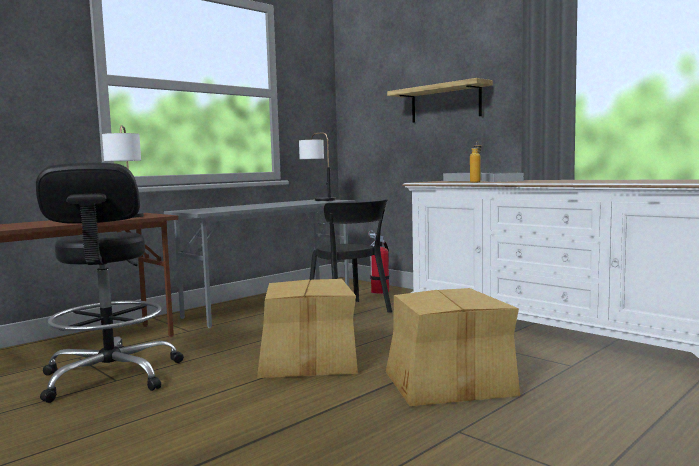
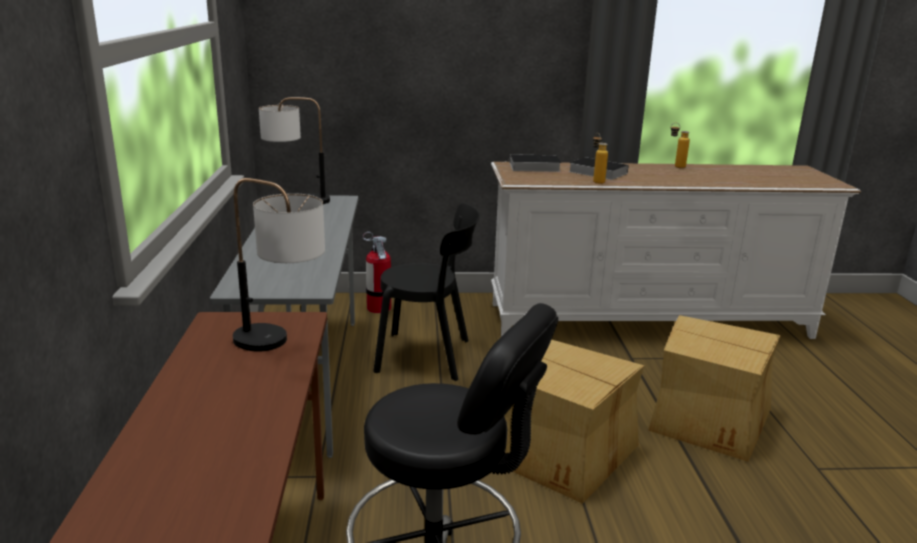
camera: 50 degrees left, 15 degrees up
(445, 103) = (464, 55): shelf -> none
(591, 179) = (675, 166): none -> bottle

